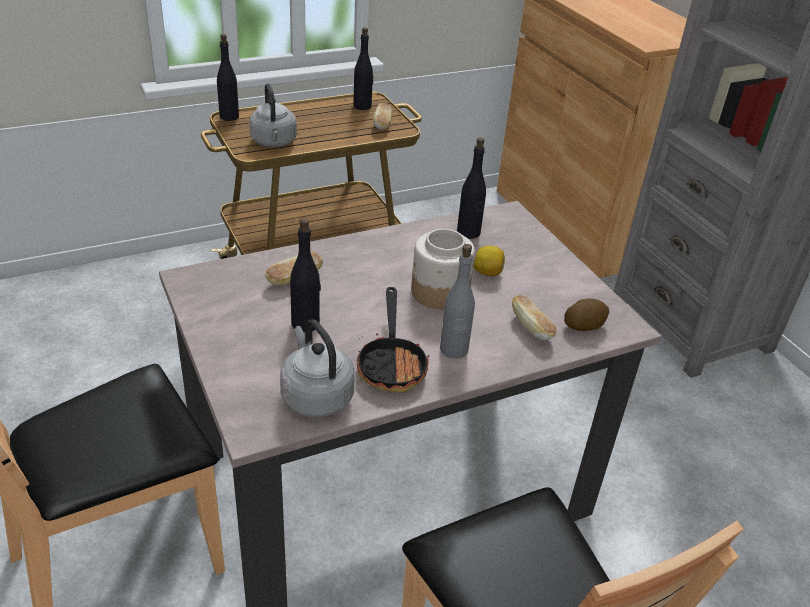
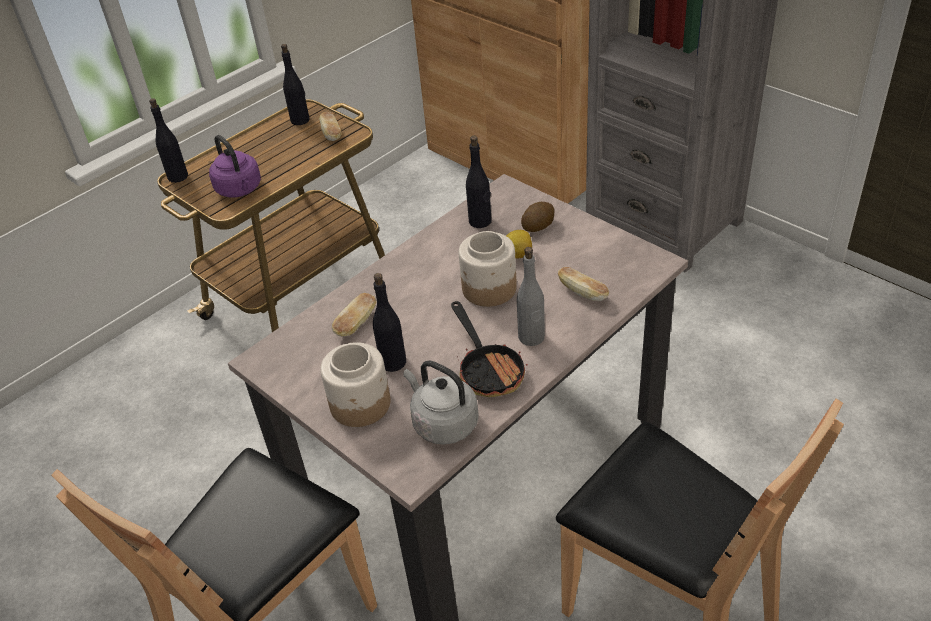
camera: 15 degrees left, 5 degrees up
(250, 349) = (361, 404): none -> jar
(274, 142) = (240, 190): grey kettle -> purple kettle
(584, 325) = (623, 274): potato -> potato (538, 225)

